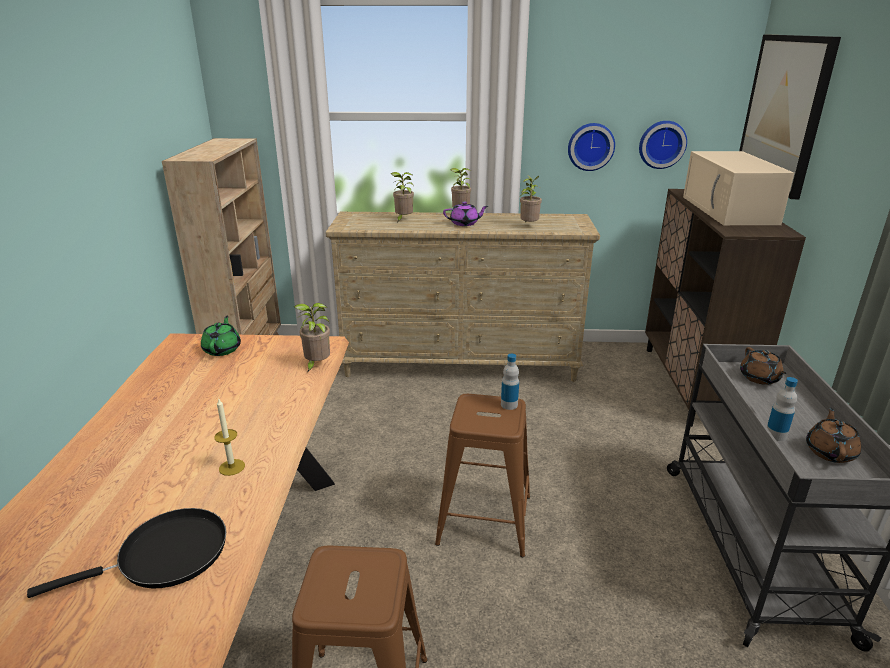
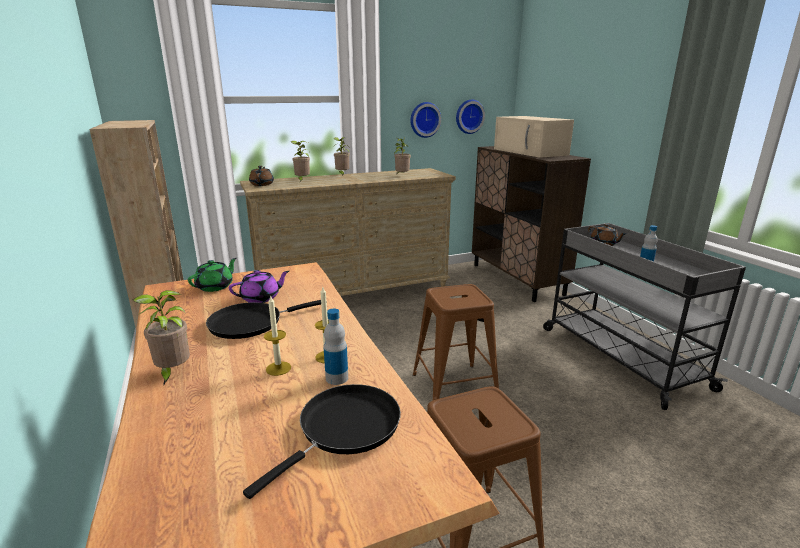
camera: 25 degrees left, 5 degrees down
(180, 467) = (278, 368): none -> candle
(209, 405) = (251, 323): none -> black frying pan
(222, 349) = (215, 286): green teapot -> green teapot turned 60 degrees clockwise
(316, 365) = (316, 282): potted plant -> potted plant (172, 373)
(465, 223) = (354, 178): purple teapot -> purple teapot (261, 298)
(509, 405) = (467, 288): bottle -> bottle (337, 378)
(784, 112) = (550, 87): picture -> none
(830, 452) = (679, 269): brown teapot -> brown teapot (262, 184)

